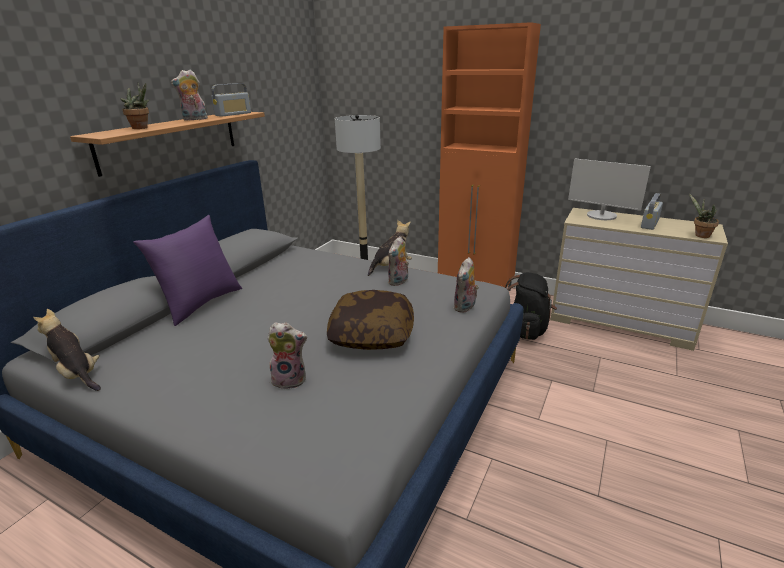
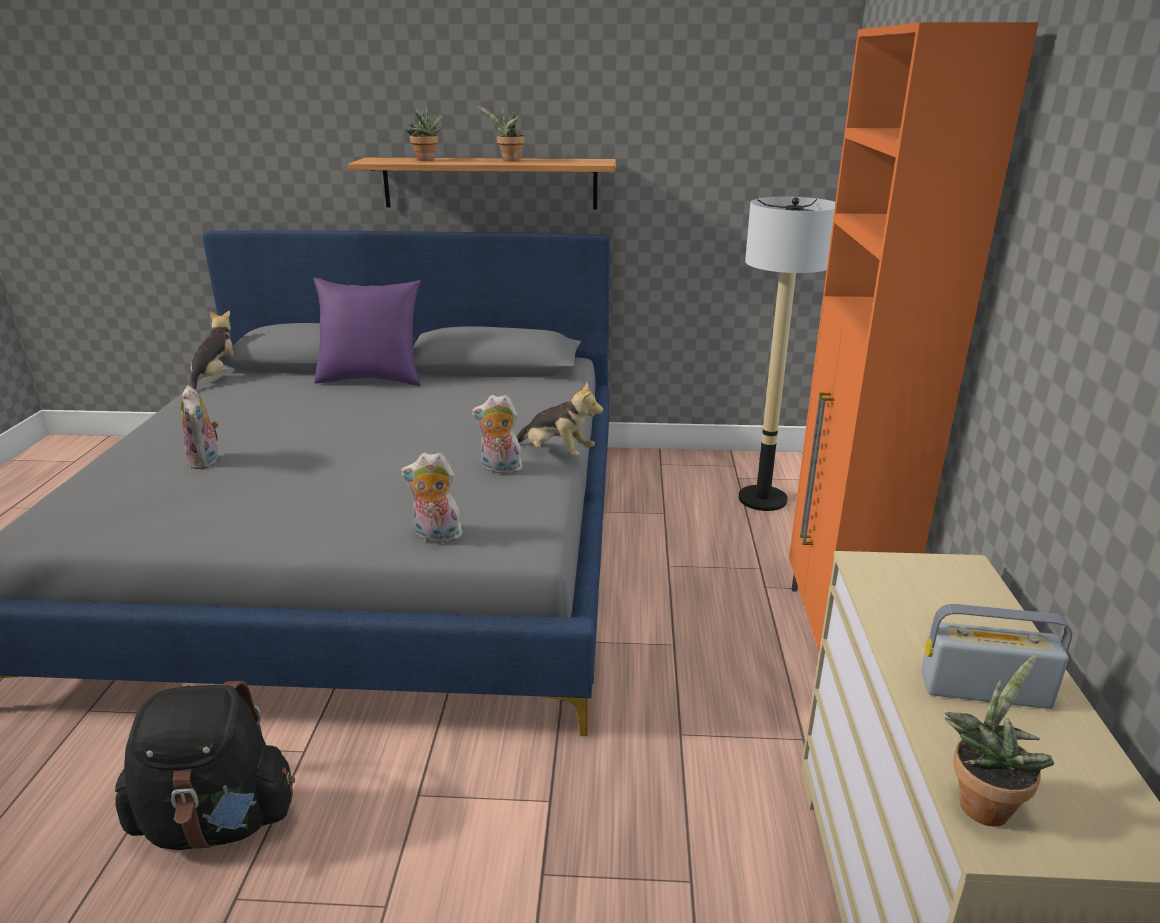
camera: 65 degrees right, 0 degrees up
(194, 119) = (509, 160): plush toy -> potted plant
(233, 114) = (573, 162): radio -> none
(371, 334) = (327, 484): pillow -> none
(526, 329) = (724, 736): black backpack -> black backpack (218, 821)
(601, 216) = (960, 601): monitor -> none

